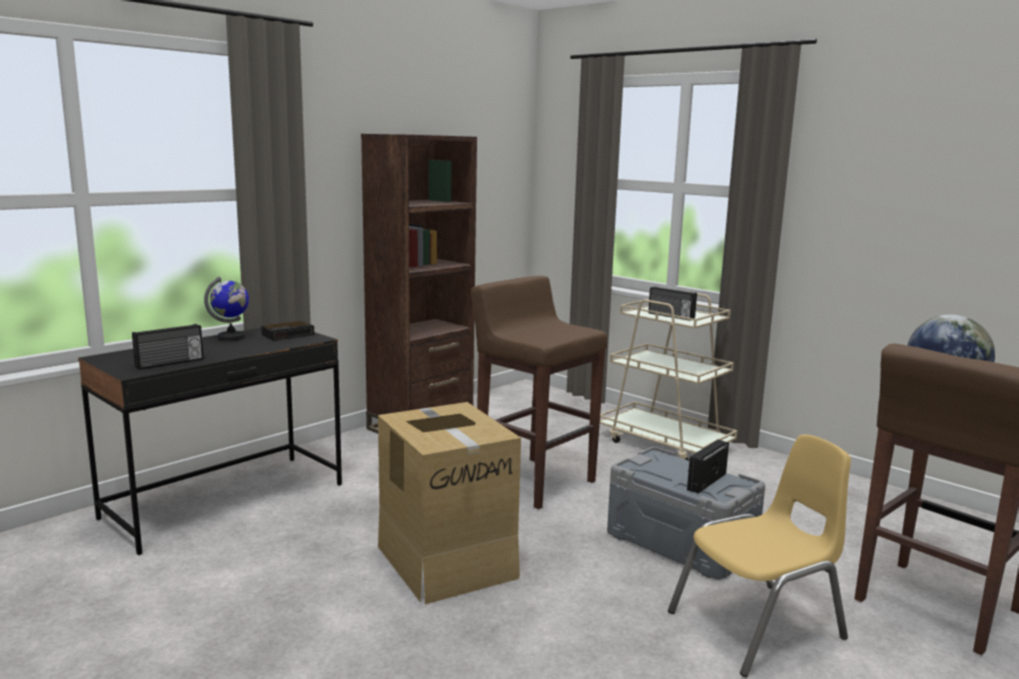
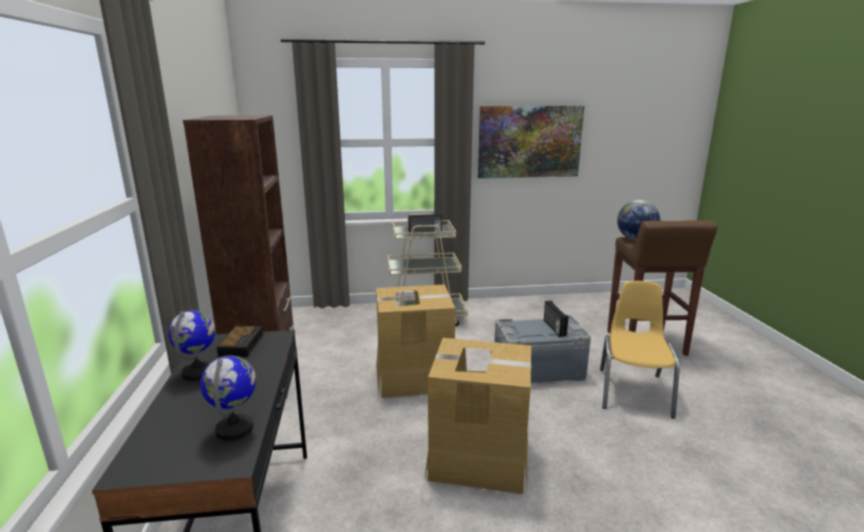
camera: 50 degrees left, 5 degrees up
(170, 363) = (235, 429): radio -> globe
(534, 482) = (414, 377): brown stool -> cardboard box
(895, 204) = (529, 142): none -> picture

